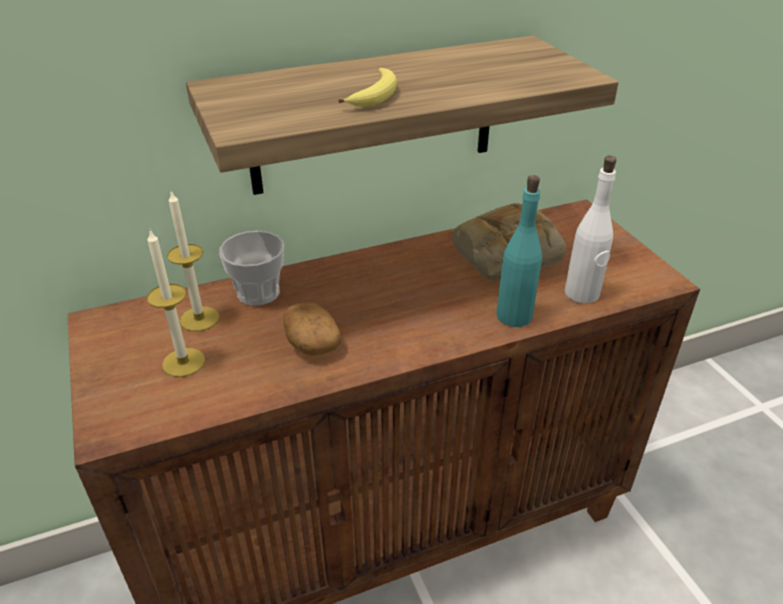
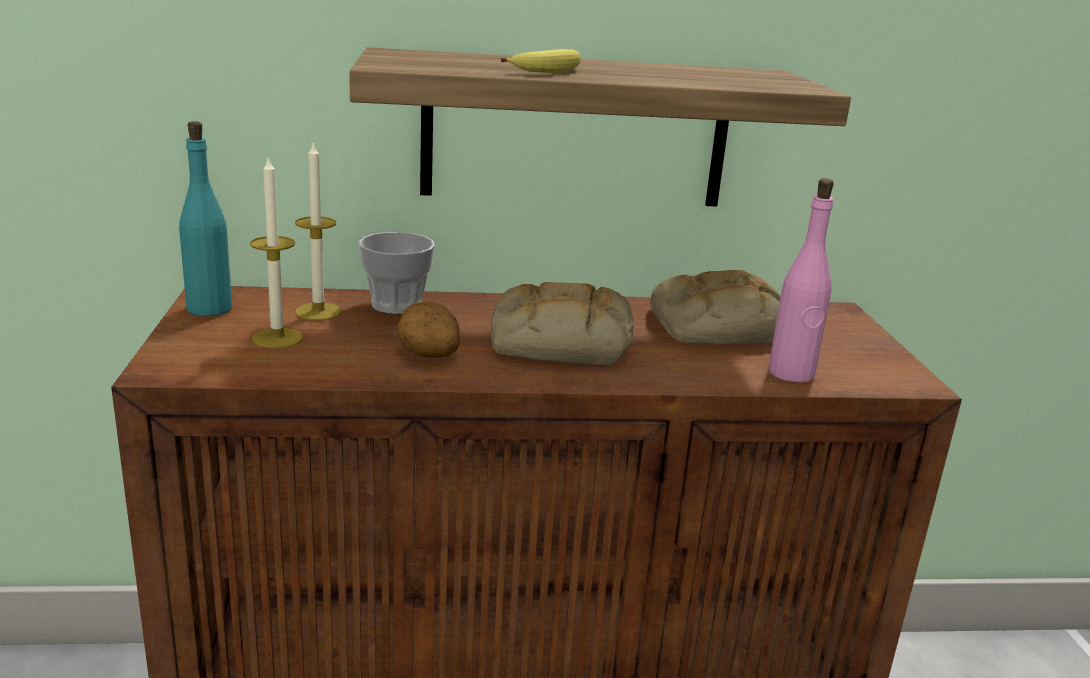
camera: 15 degrees right, 15 degrees down
(405, 303) = (559, 342): none -> bread
(513, 315) = (688, 374): turquoise bottle -> turquoise bottle (210, 308)
(582, 293) = (791, 373): white bottle -> pink bottle

